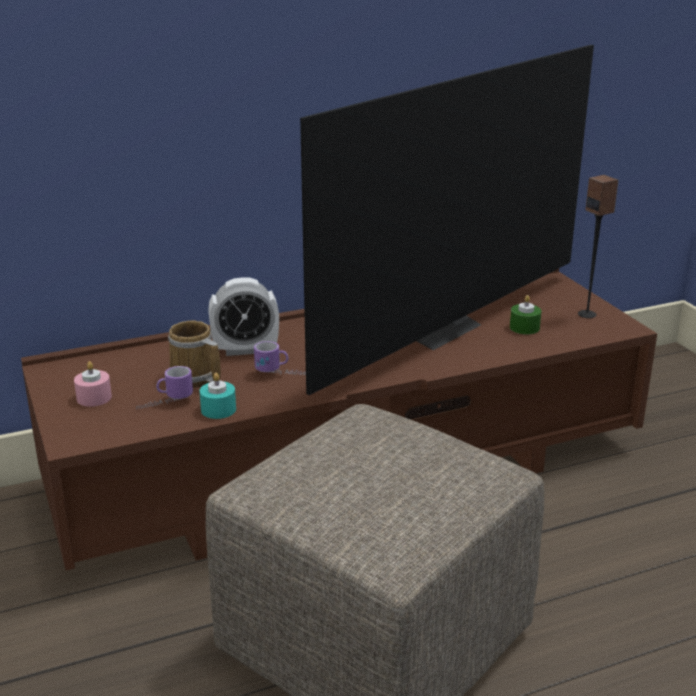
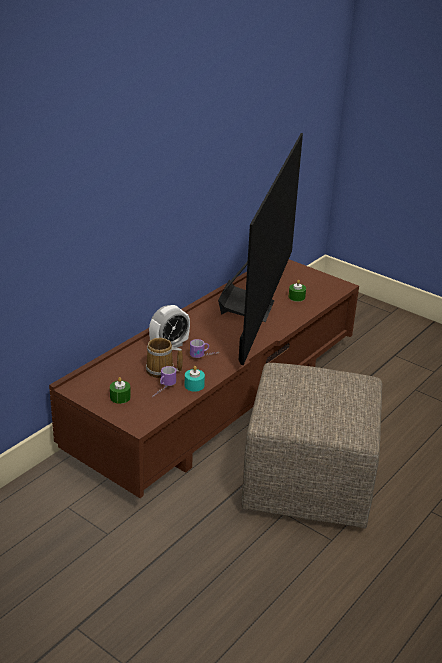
camera: 30 degrees left, 5 degrees up
(94, 397) = (120, 397): pink candle -> green candle
(587, 314) = (319, 281): speaker -> none

